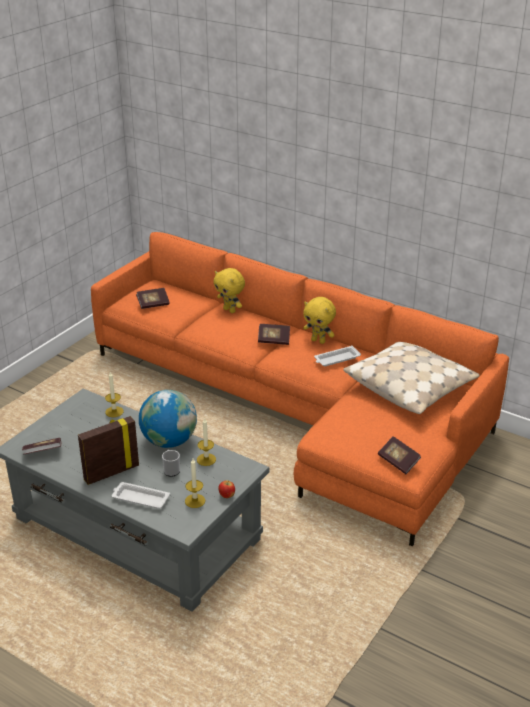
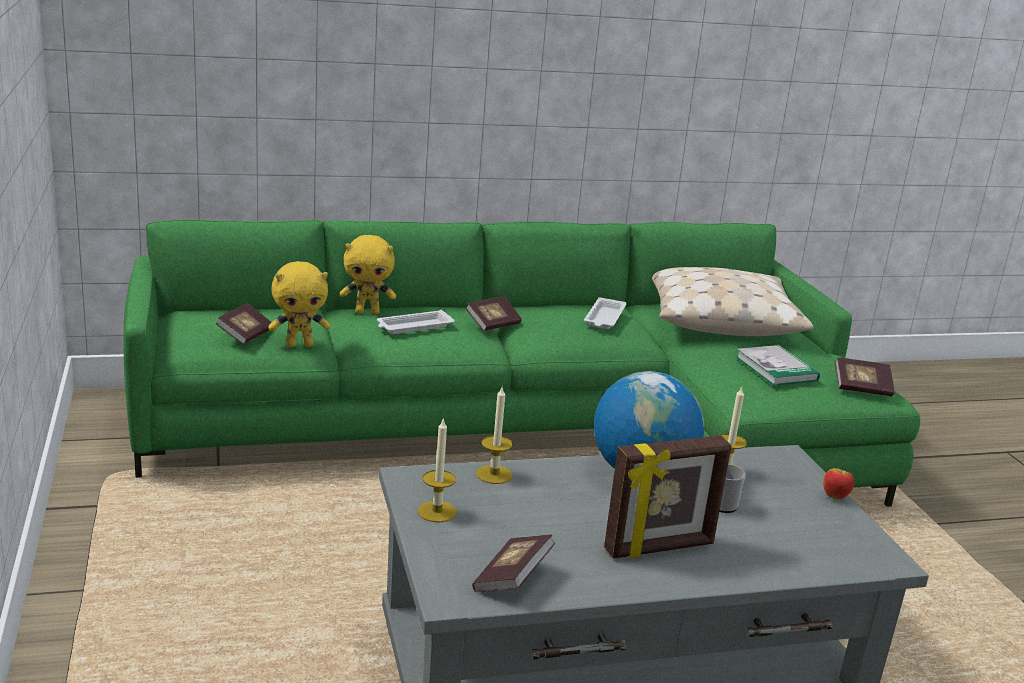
camera: 50 degrees left, 10 degrees down
(111, 472) = (660, 548): picture frame -> picture frame turned 120 degrees counterclockwise
(140, 498) = (763, 557): white tray -> white tray (413, 327)
(195, 501) = (820, 522): candle -> candle (437, 511)
(297, 408) = (530, 429): orange sofa -> green sofa
(318, 341) = (542, 309): yellow plush toy -> yellow plush toy (299, 345)
(369, 428) = (776, 368): none -> book

